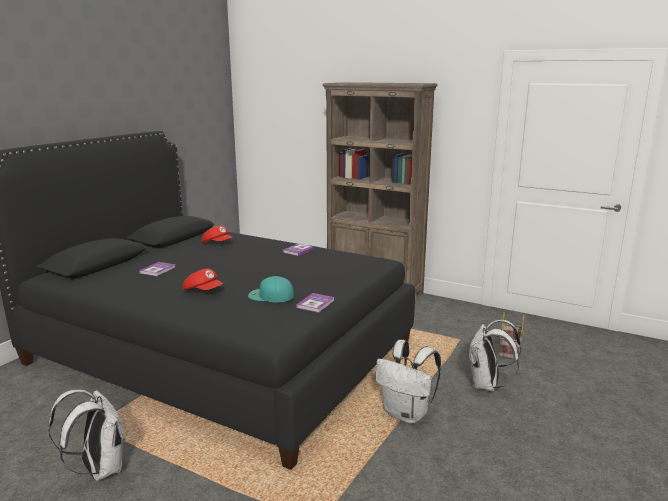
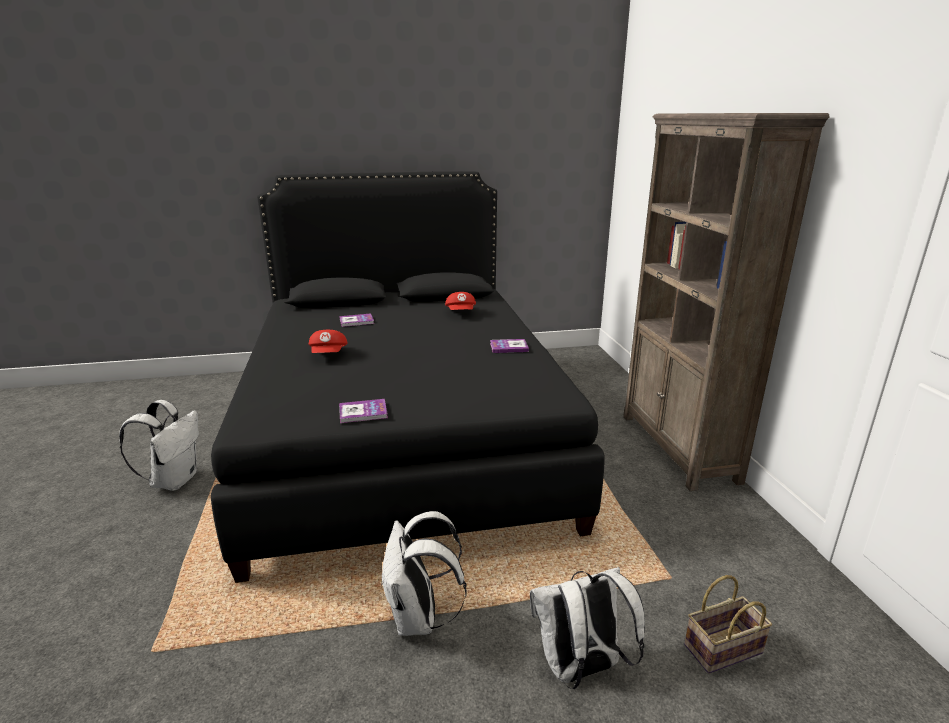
camera: 50 degrees right, 5 degrees up
(270, 295) = (351, 383): turquoise cap -> none

